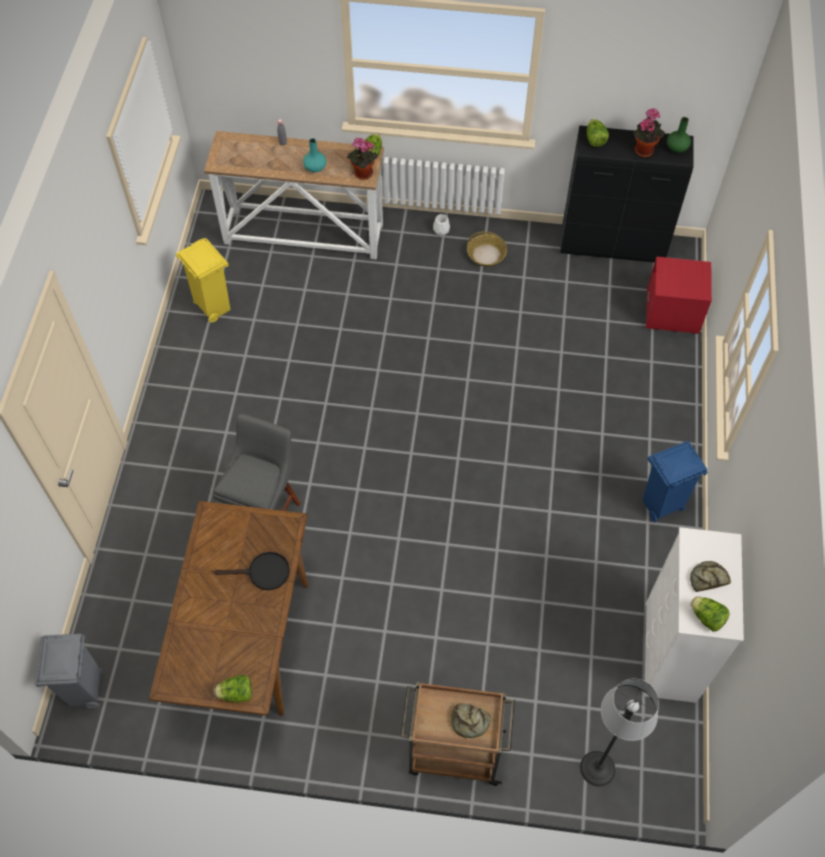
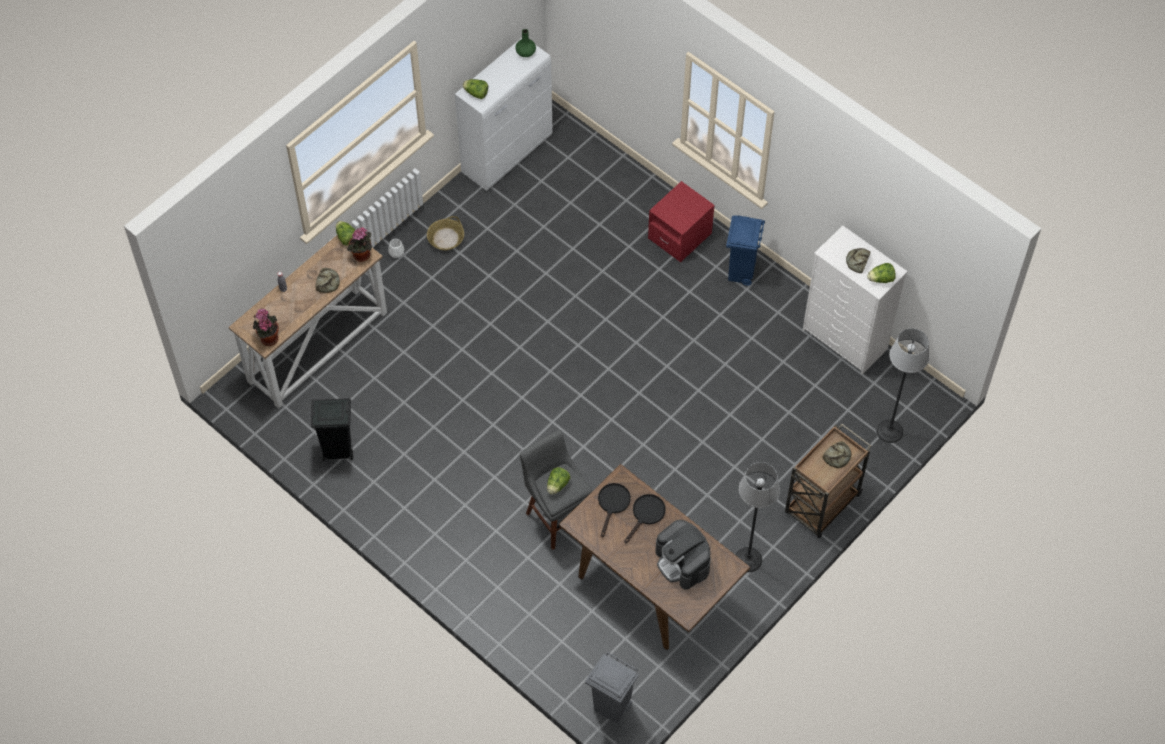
camera: 55 degrees left, 0 degrees up
(213, 307) = (337, 450): yellow trash can -> black trash can
(228, 642) = (682, 562): none -> coffee machine
(236, 693) = (723, 577): lettuce -> lettuce (557, 485)
(254, 534) = (613, 504): none -> black frying pan
(315, 167) = (328, 282): turquoise vase -> bread
(337, 717) = (748, 559): none -> floor lamp
(613, 245) = (507, 154): black cabinet -> white cabinet
(644, 149) = (510, 72): potted plant -> potted plant (268, 337)
(672, 312) = (596, 159): red nightstand -> red nightstand (680, 236)

